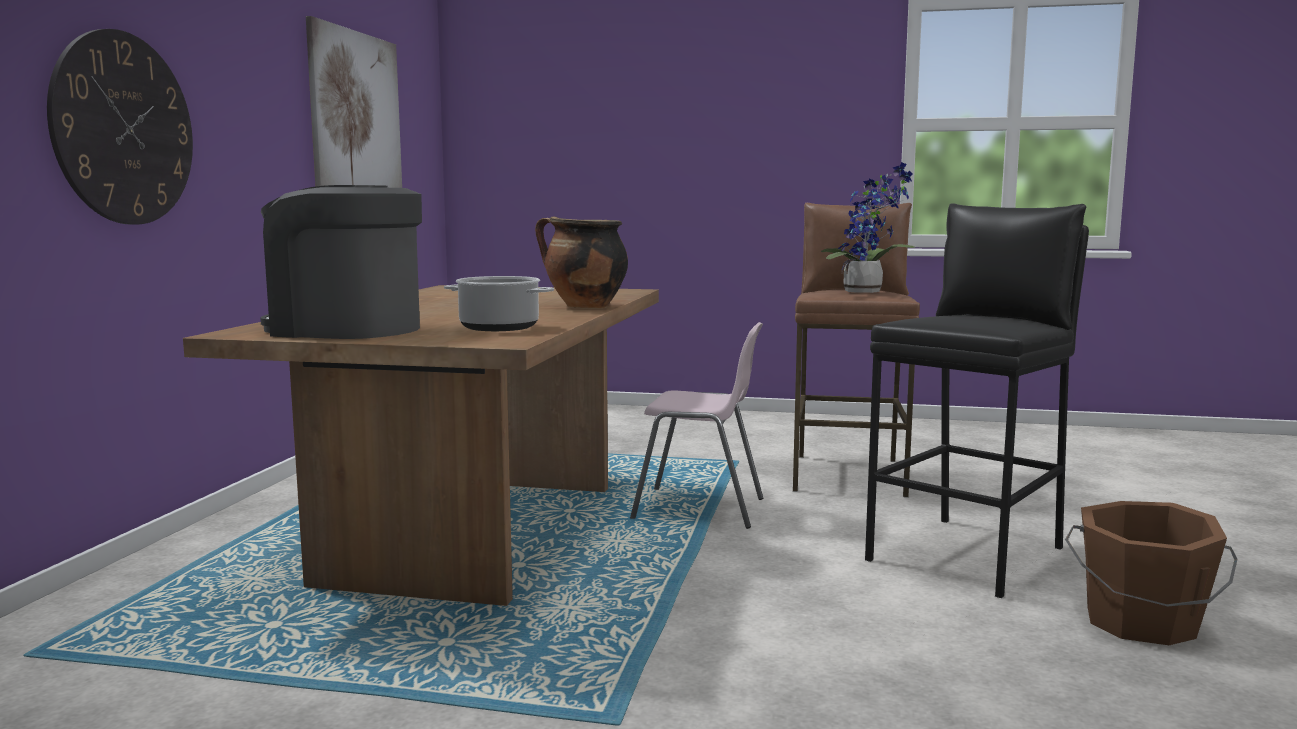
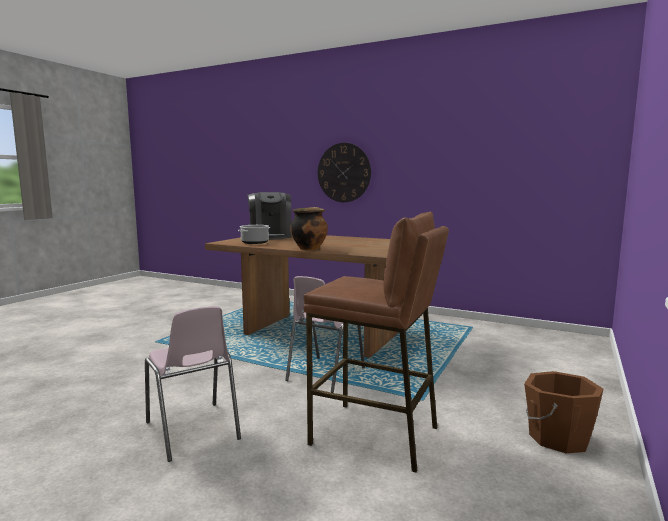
camera: 105 degrees right, 0 degrees up
(345, 329) = (270, 236): coffee machine -> coffee machine turned 135 degrees clockwise
(356, 118) = (497, 153): picture -> none
(867, 292) = (354, 285): potted plant -> none
(969, 554) = (192, 431): black stool -> pink chair
(1140, 623) = (64, 448): brown bucket -> brown bucket (557, 437)

